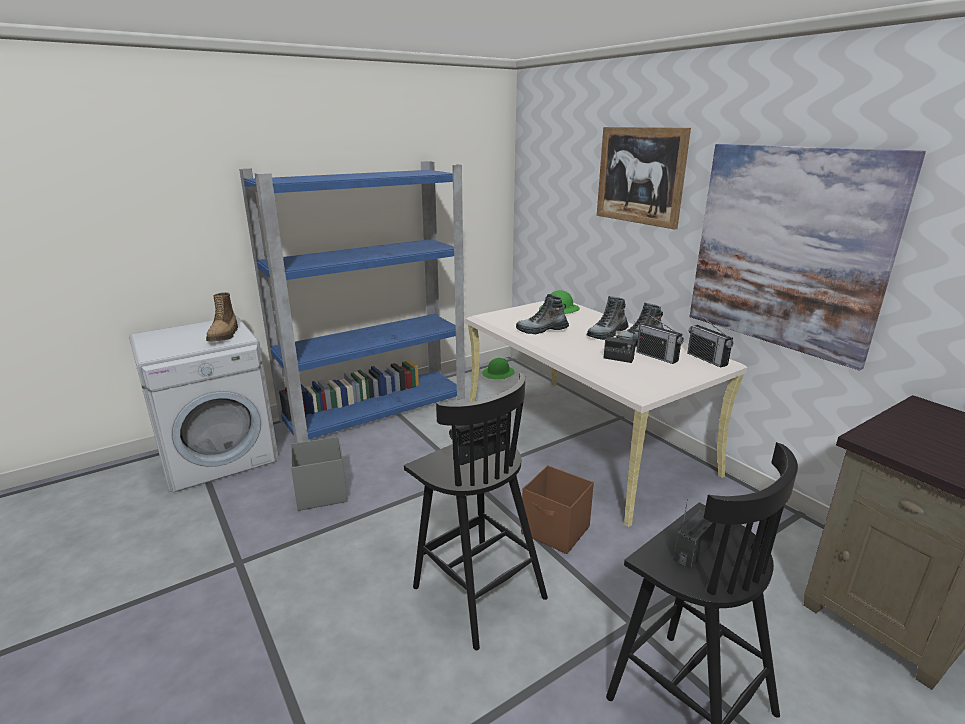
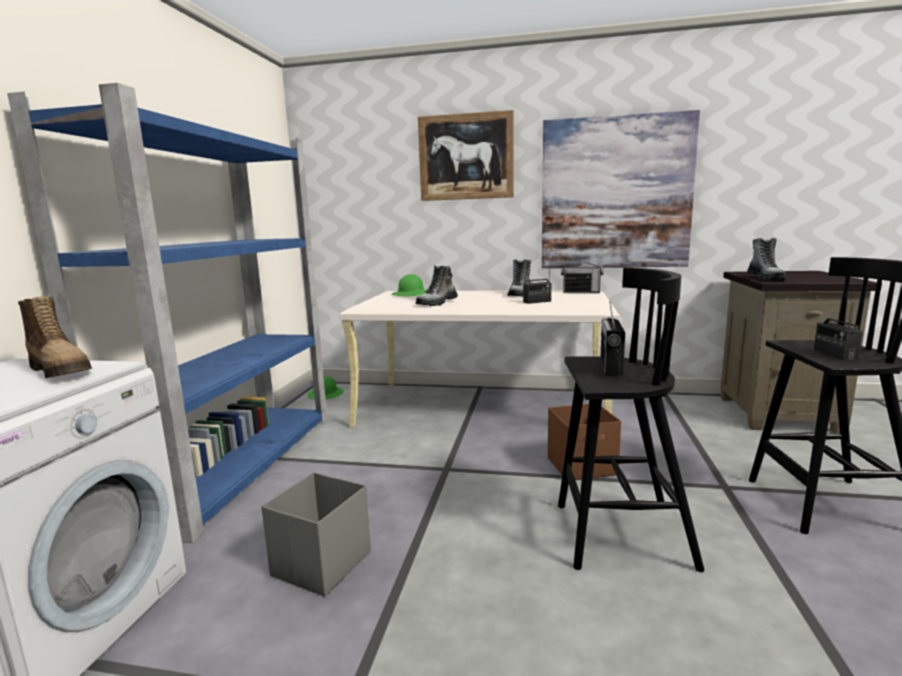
camera: 45 degrees left, 10 degrees down
(607, 334) = (488, 296): boot -> boot (765, 278)
(657, 356) = (554, 296): radio -> none

